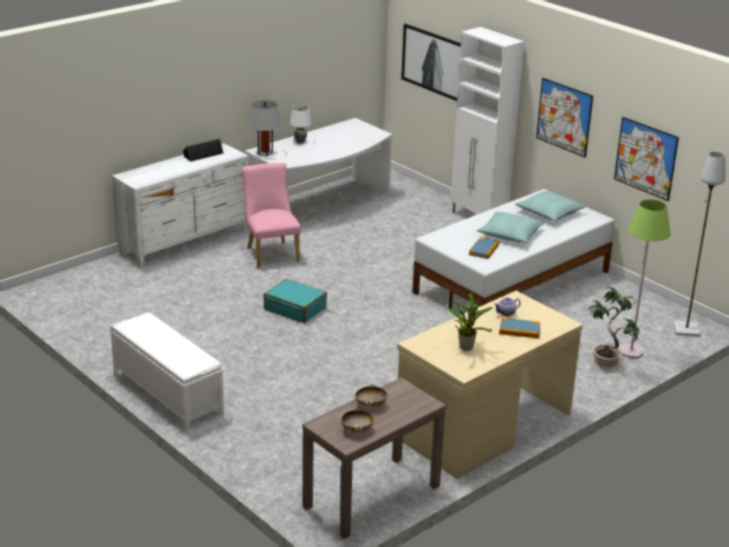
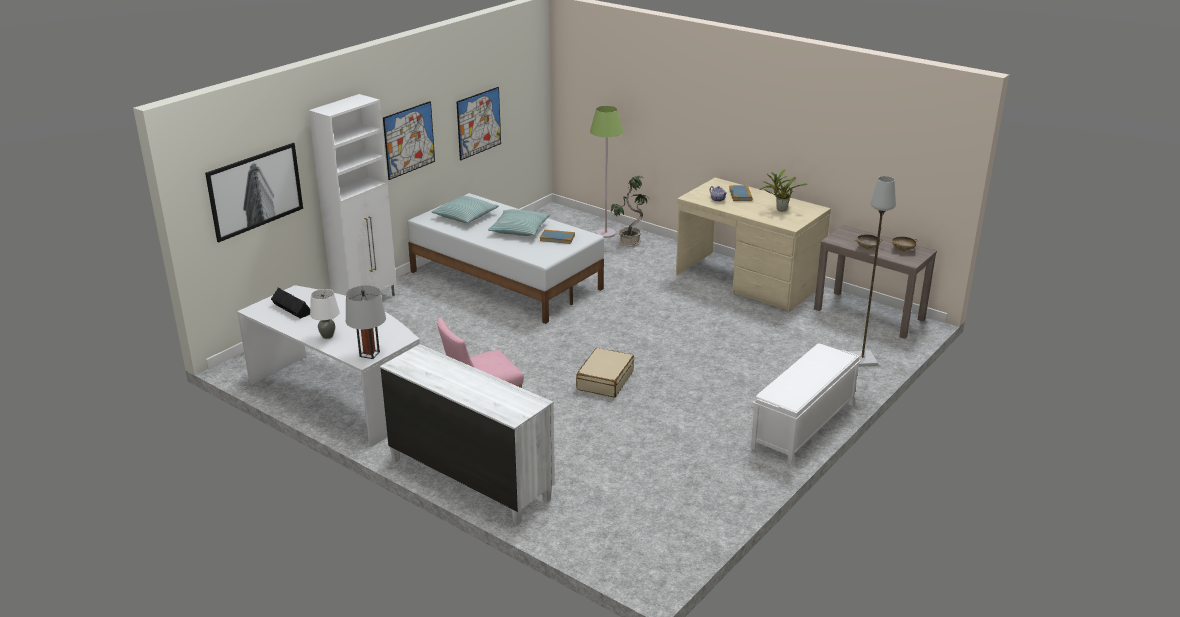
camera: 100 degrees left, 0 degrees up
(203, 154) = (425, 373): black speaker -> black speaker (291, 309)
(295, 308) = (605, 380): turquoise suitcase -> beige suitcase
(686, 330) = (562, 215): grey floor lamp -> grey floor lamp (862, 360)

